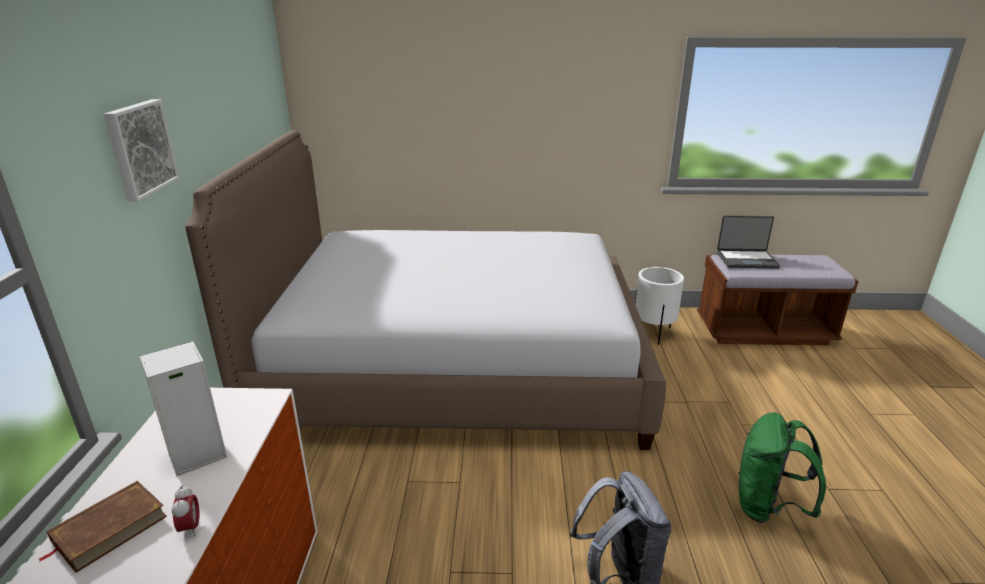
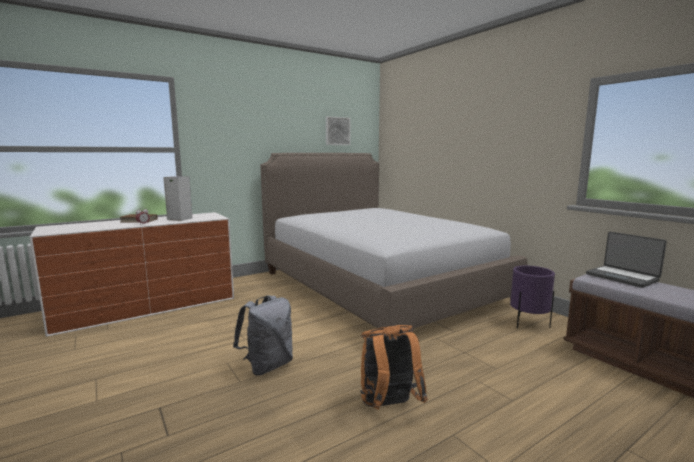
camera: 55 degrees right, 15 degrees down
(139, 148) = (248, 130): picture -> picture (337, 131)
(653, 333) = (528, 323): white planter -> purple planter
(767, 507) = (388, 406): green backpack -> orange backpack

